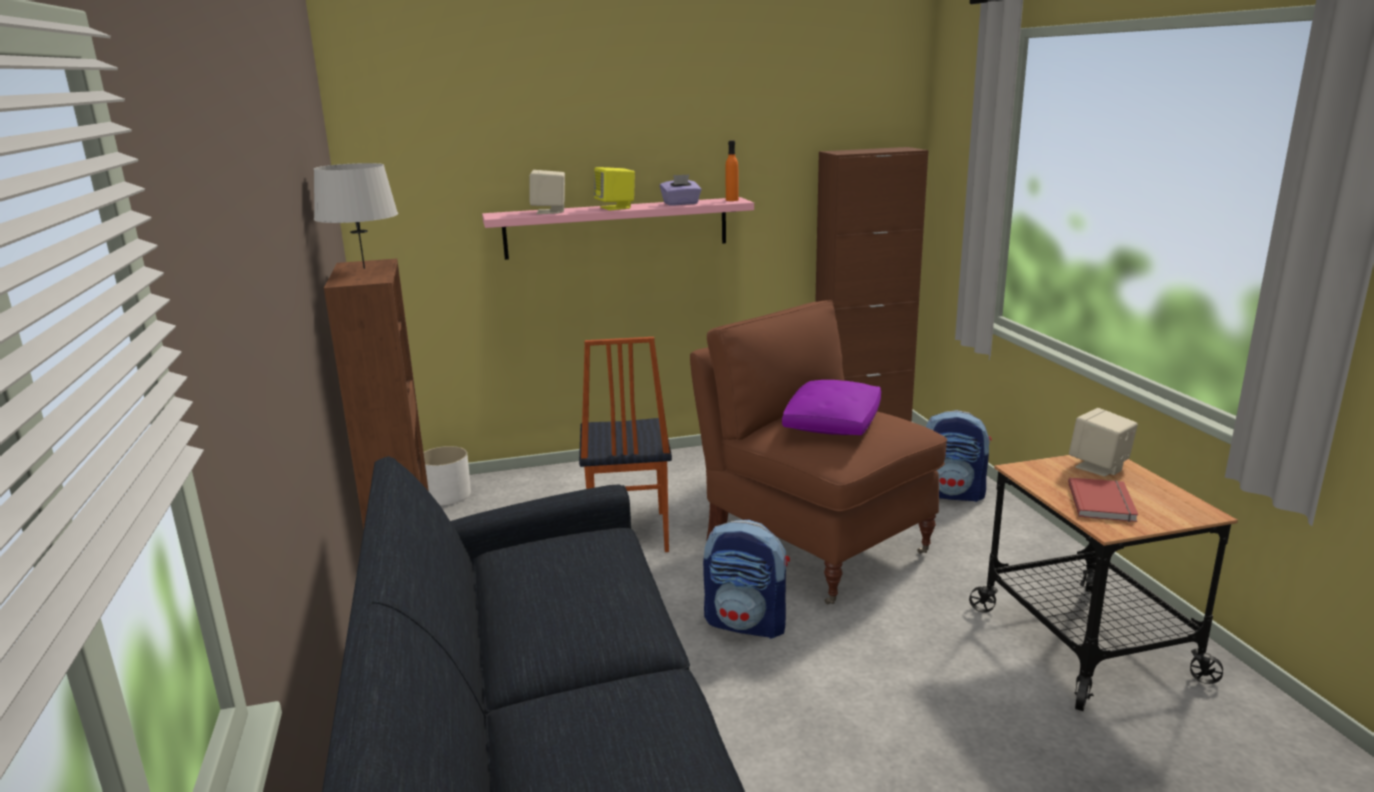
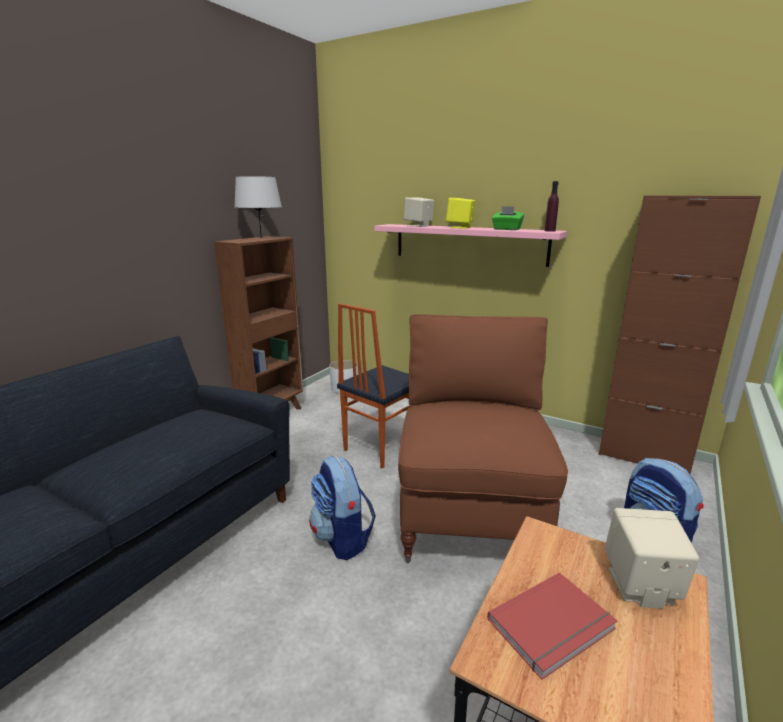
camera: 45 degrees right, 0 degrees up
(681, 204) = (506, 229): purple tissue box -> green tissue box
(732, 200) = (550, 231): orange bottle -> purple bottle
(832, 422) = (471, 417): purple pillow -> none

